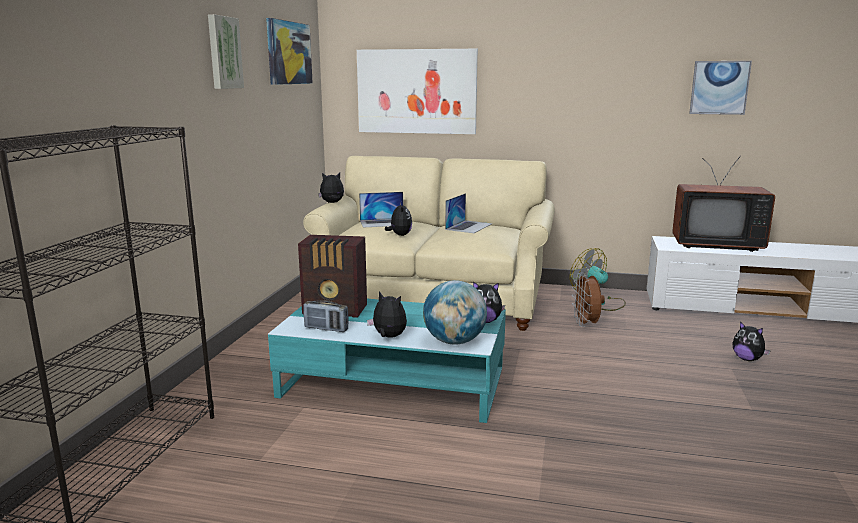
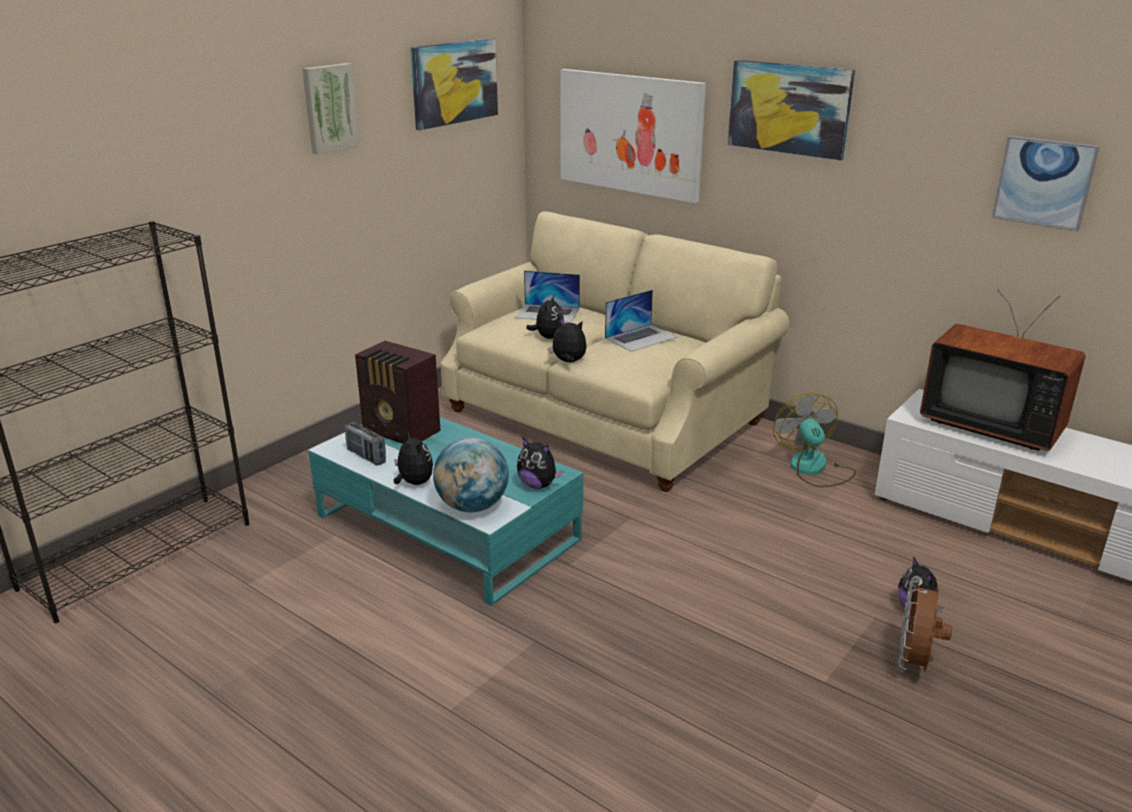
camera: 25 degrees right, 10 degrees up
(332, 203) = (498, 276): plush toy -> plush toy (568, 362)
(542, 60) = (789, 108): none -> picture
(586, 324) = (755, 501): brown fan -> brown fan (913, 664)

